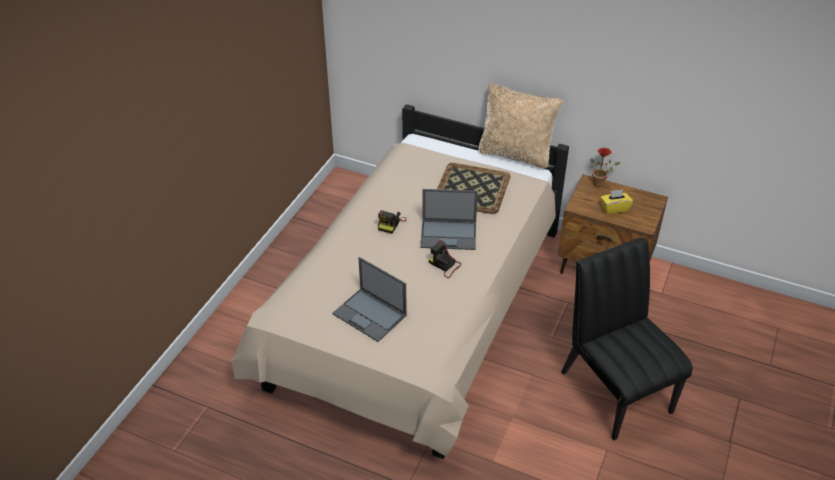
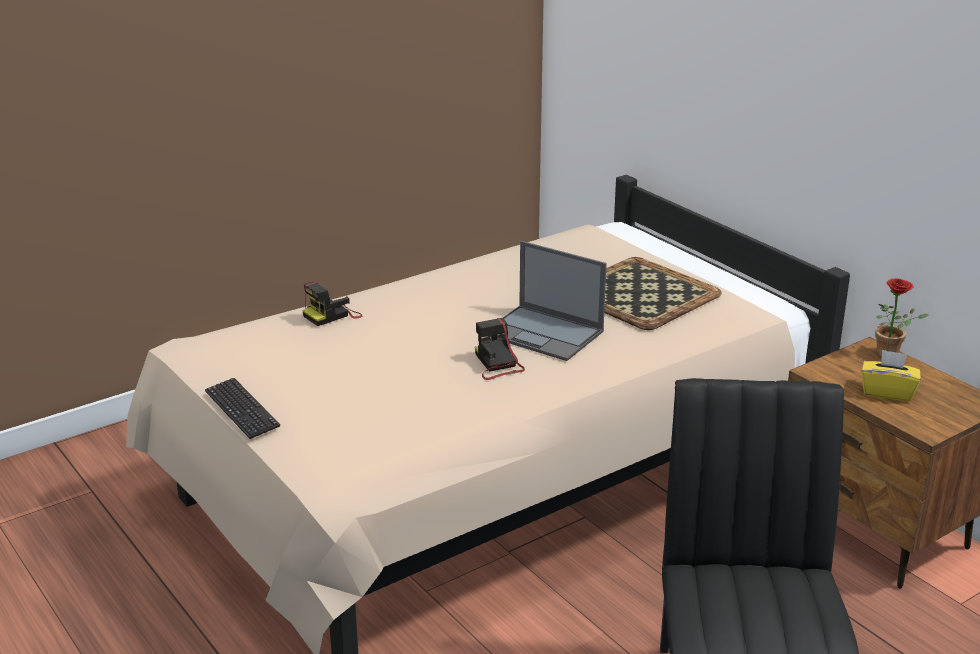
camera: 30 degrees right, 15 degrees down
(347, 348) = (242, 410): none -> keyboard
(370, 315) = (318, 385): laptop -> none
(391, 223) = (469, 298): camera -> camera (332, 315)
(516, 156) = (760, 280): beige pillow -> none

